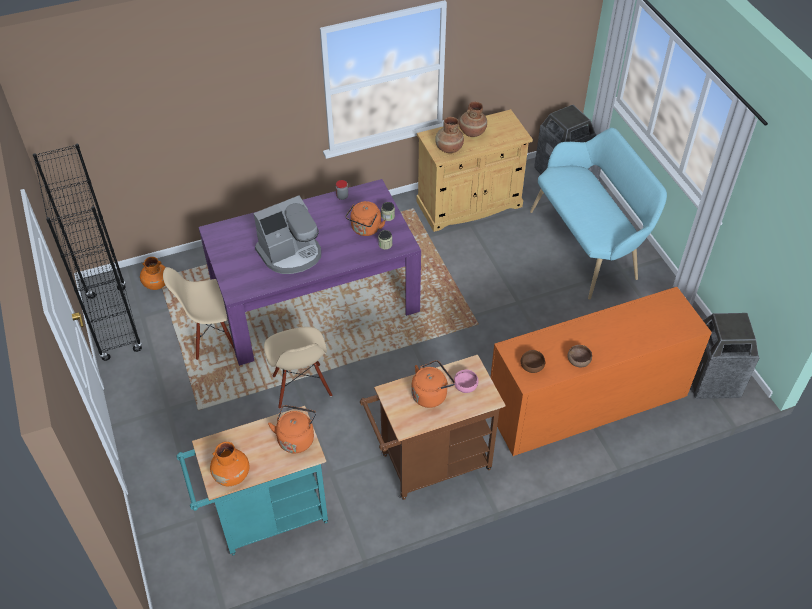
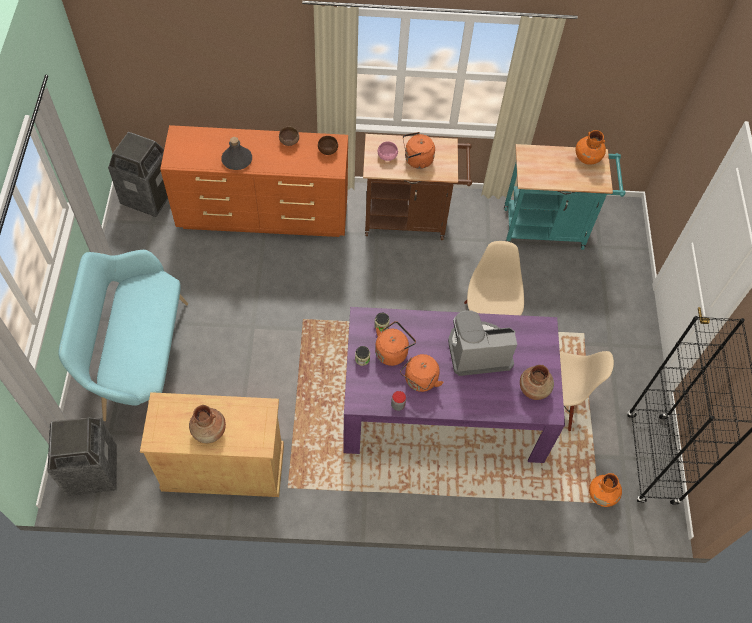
camera: 160 degrees left, 10 degrees up
(296, 438) = (532, 166): orange kettle -> orange kettle (420, 381)
(449, 148) = (251, 416): brown vase -> brown vase (534, 388)
(614, 321) = (237, 160): none -> grey bottle

